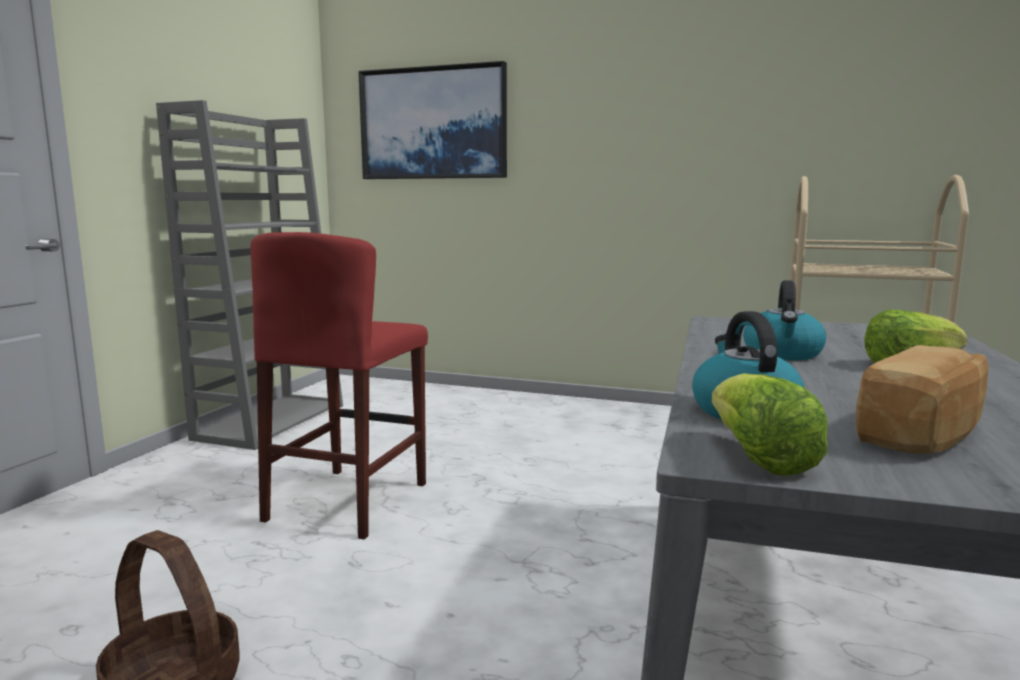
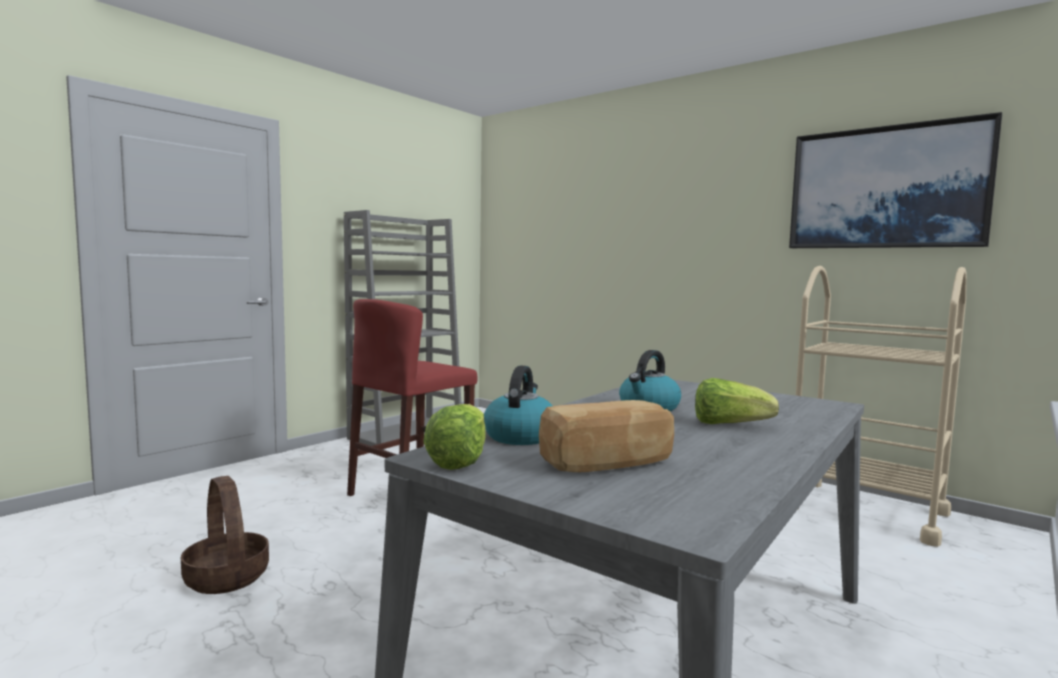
camera: 20 degrees right, 5 degrees down
(433, 123) = (550, 220): picture -> picture (886, 188)

